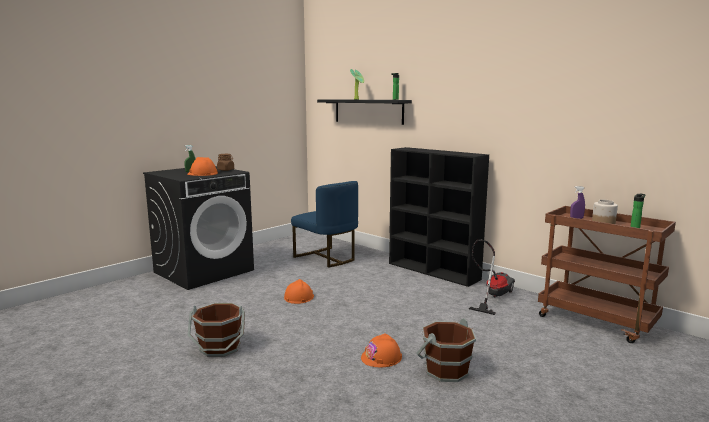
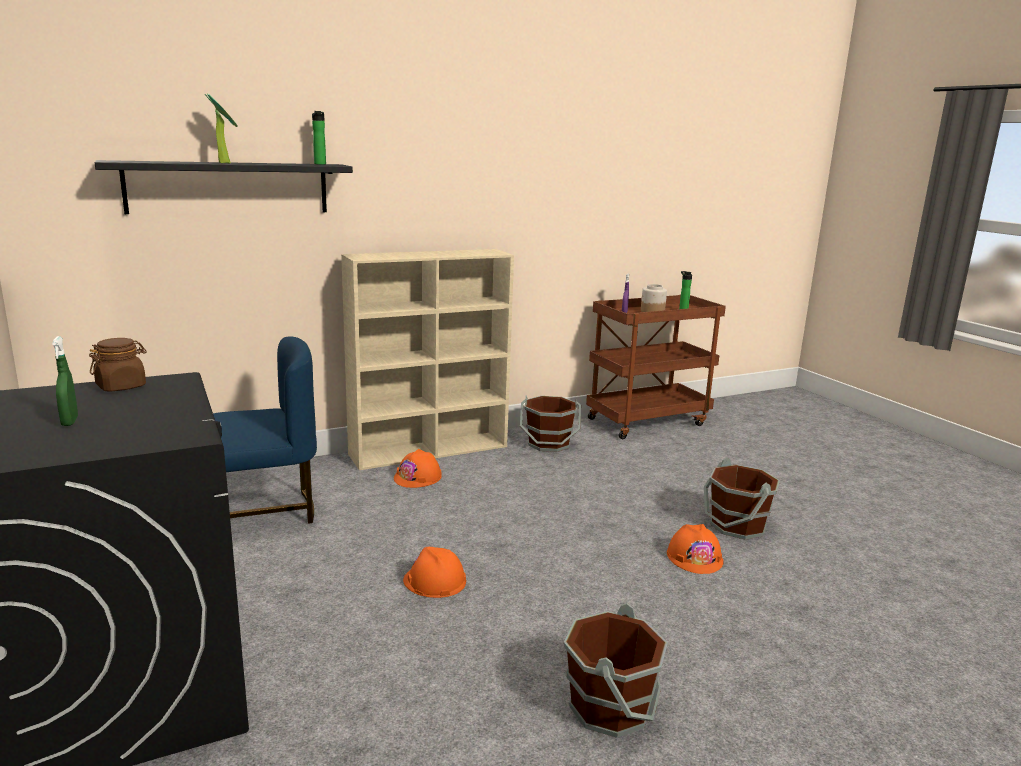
camera: 70 degrees left, 5 degrees up
(202, 174) = (142, 412): orange hard hat -> orange hard hat (418, 477)
(434, 271) = (430, 450): black bookcase -> beige bookcase
(492, 296) = (549, 444): vacuum cleaner -> brown bucket

